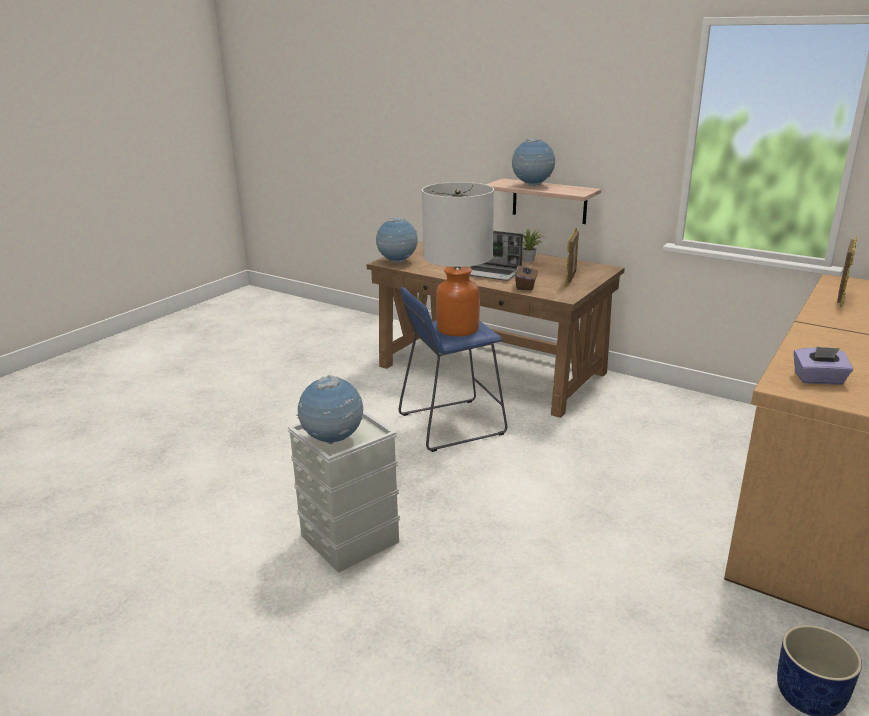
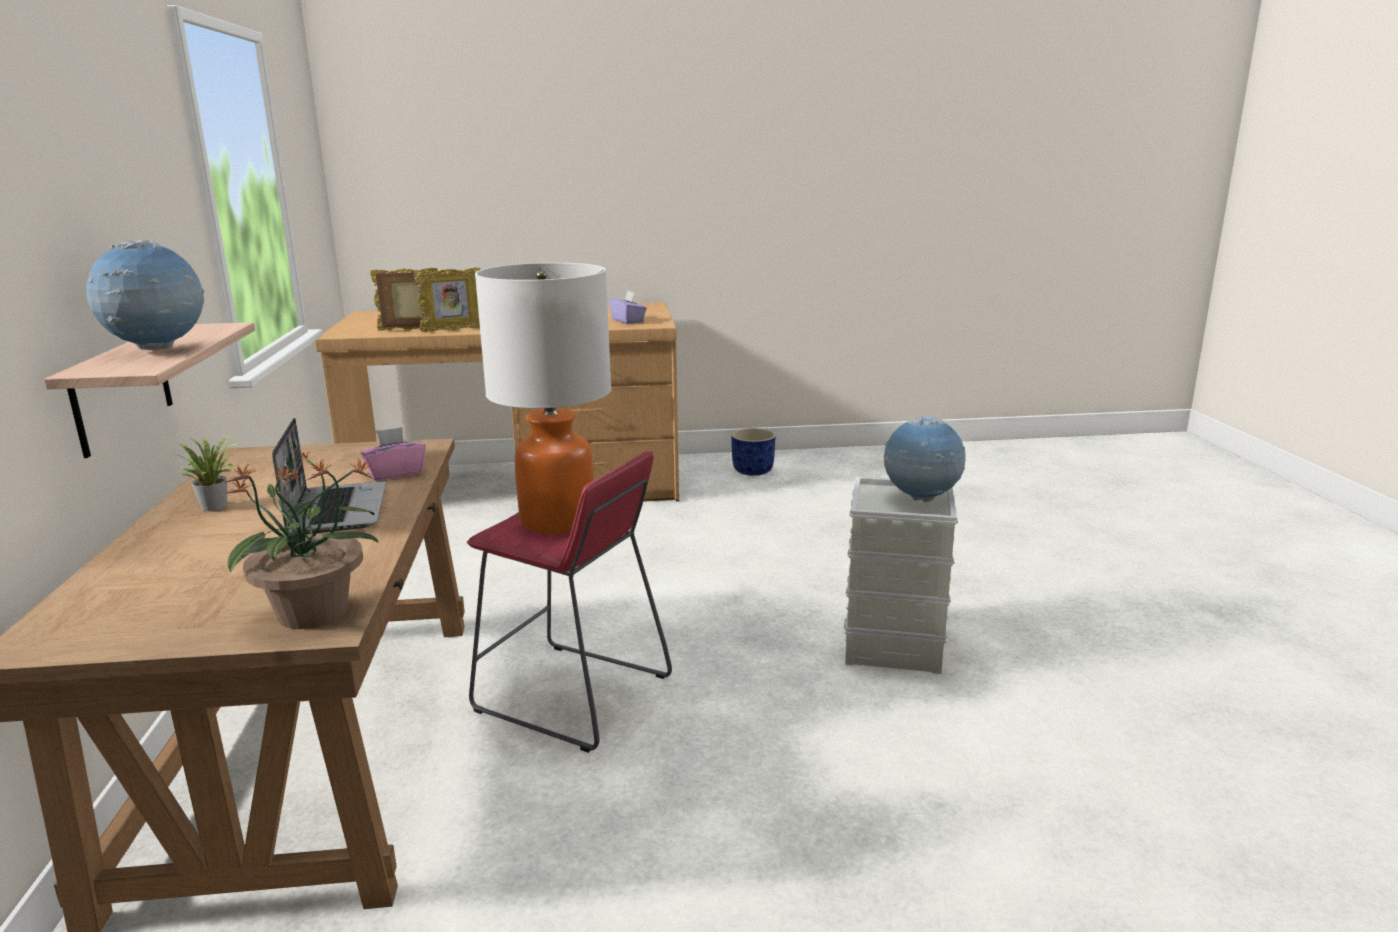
camera: 130 degrees left, 5 degrees down
(397, 262) = (315, 613): globe -> potted plant
(451, 424) = (573, 695): blue stool -> red stool
(526, 286) = (395, 473): brown tissue box -> pink tissue box
(570, 280) = (330, 459): picture frame -> picture frame (453, 330)

